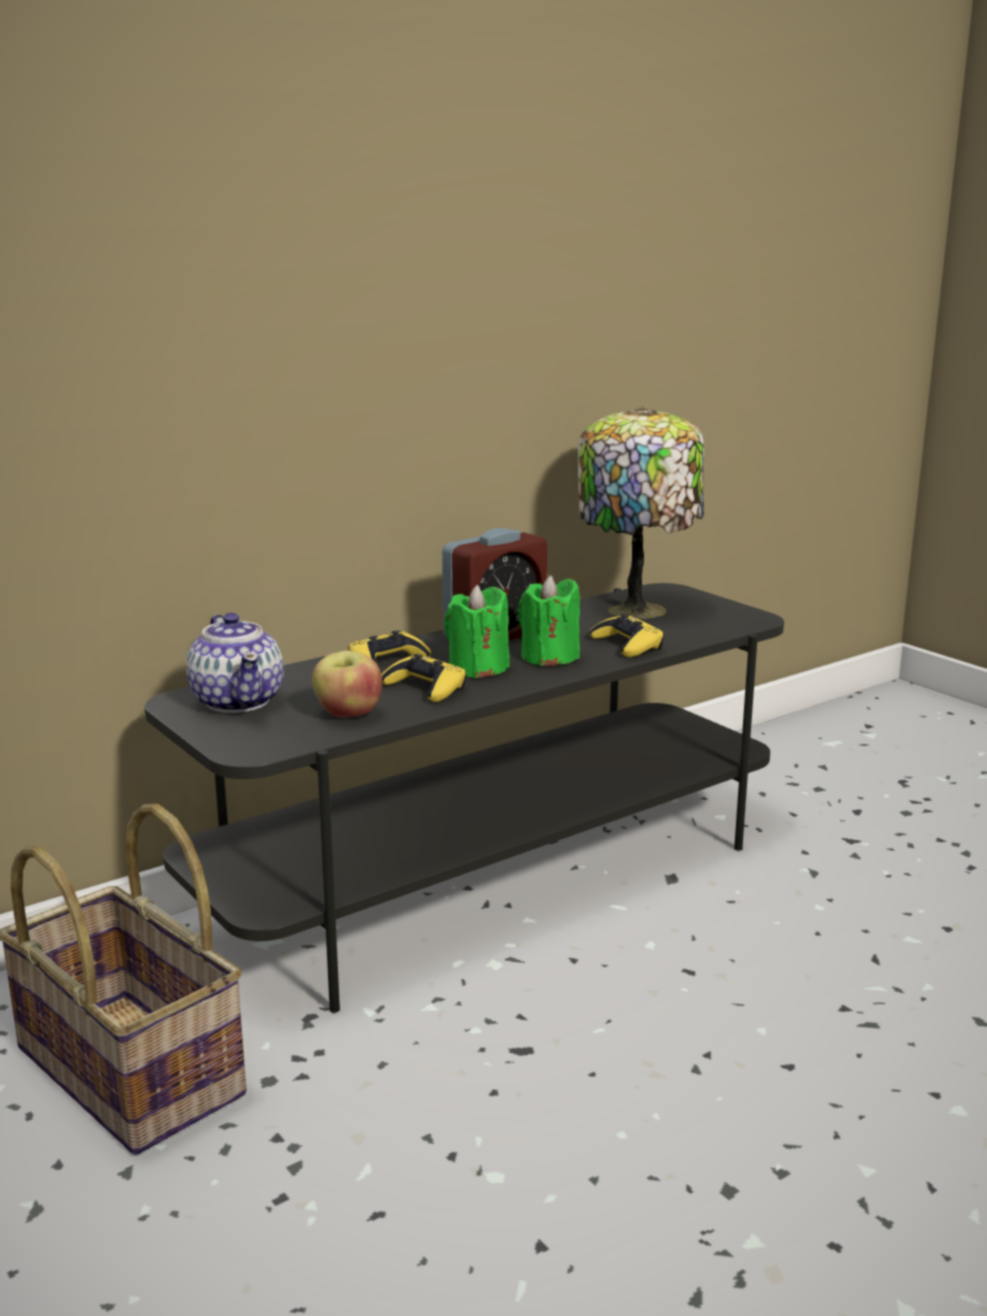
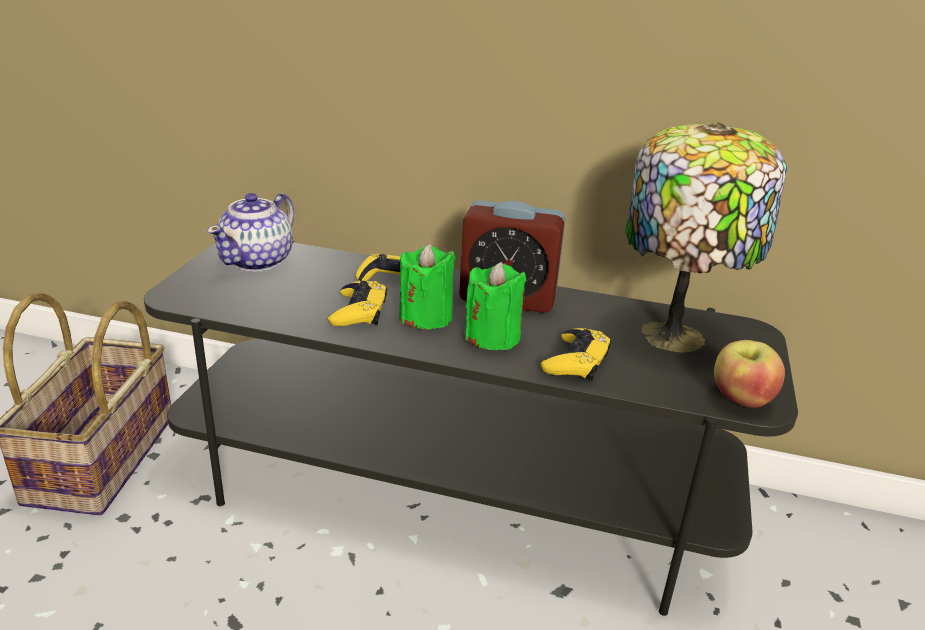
camera: 50 degrees right, 10 degrees up
(348, 714) = (274, 303): apple -> apple (741, 398)

